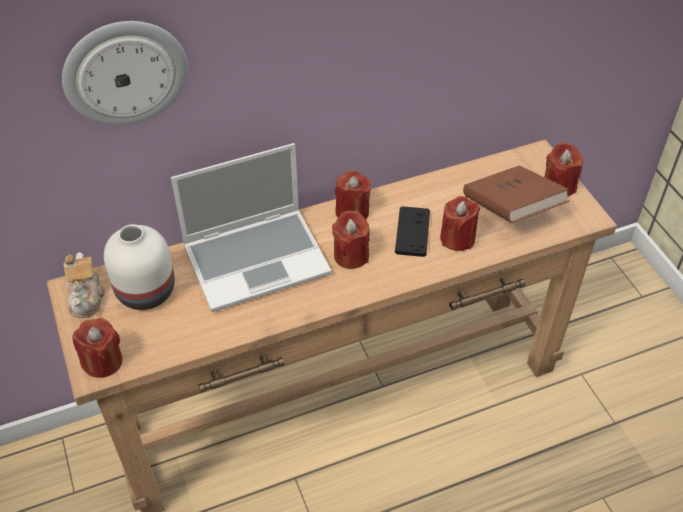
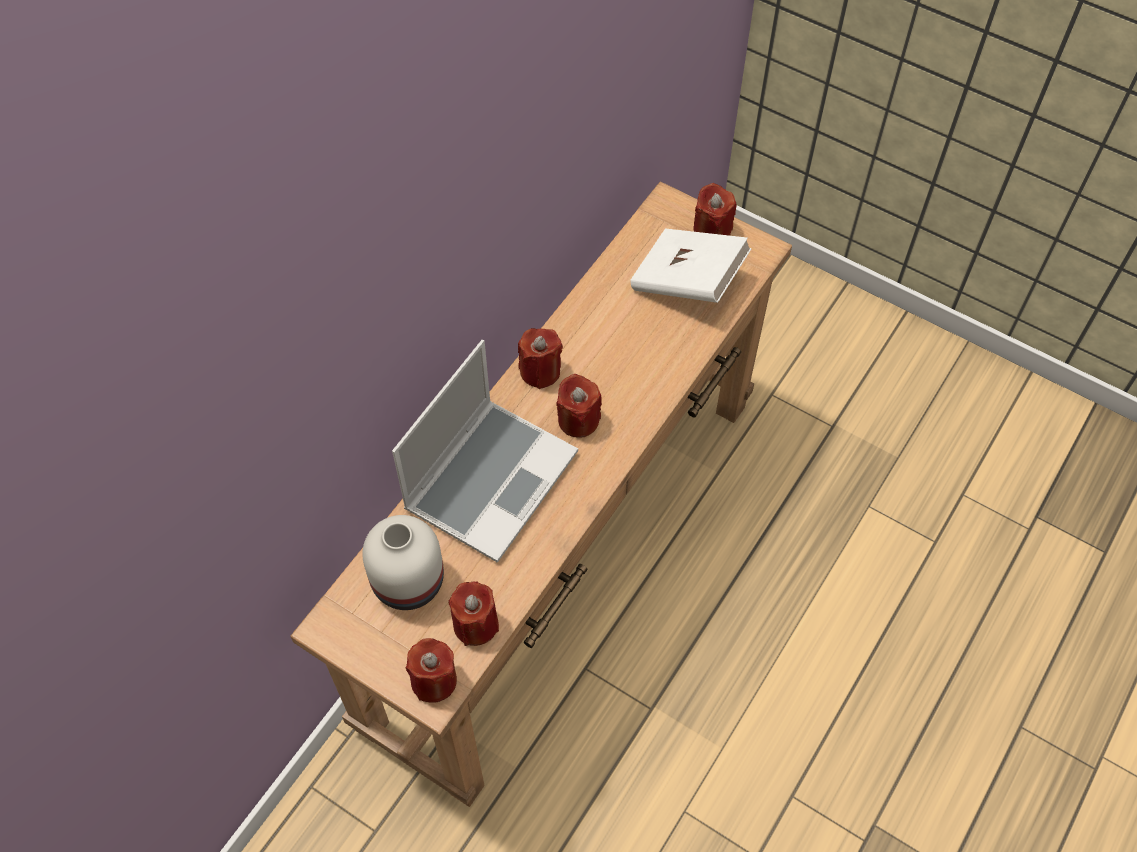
camera: 35 degrees left, 10 degrees up
(86, 297) = (352, 626): teapot -> none
(125, 72) = (333, 375): wall clock -> none
(412, 232) = (616, 360): black game controller -> none
(457, 238) = (663, 342): red candle -> red candle (475, 624)
(511, 210) = (688, 282): brown book -> white book

